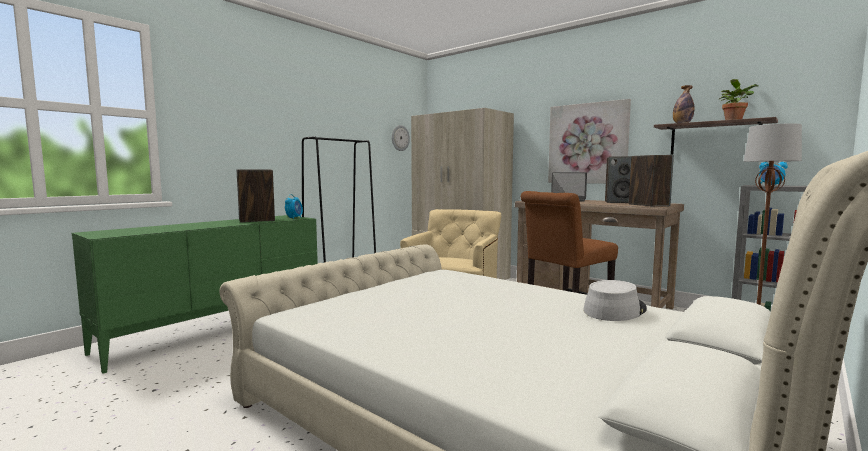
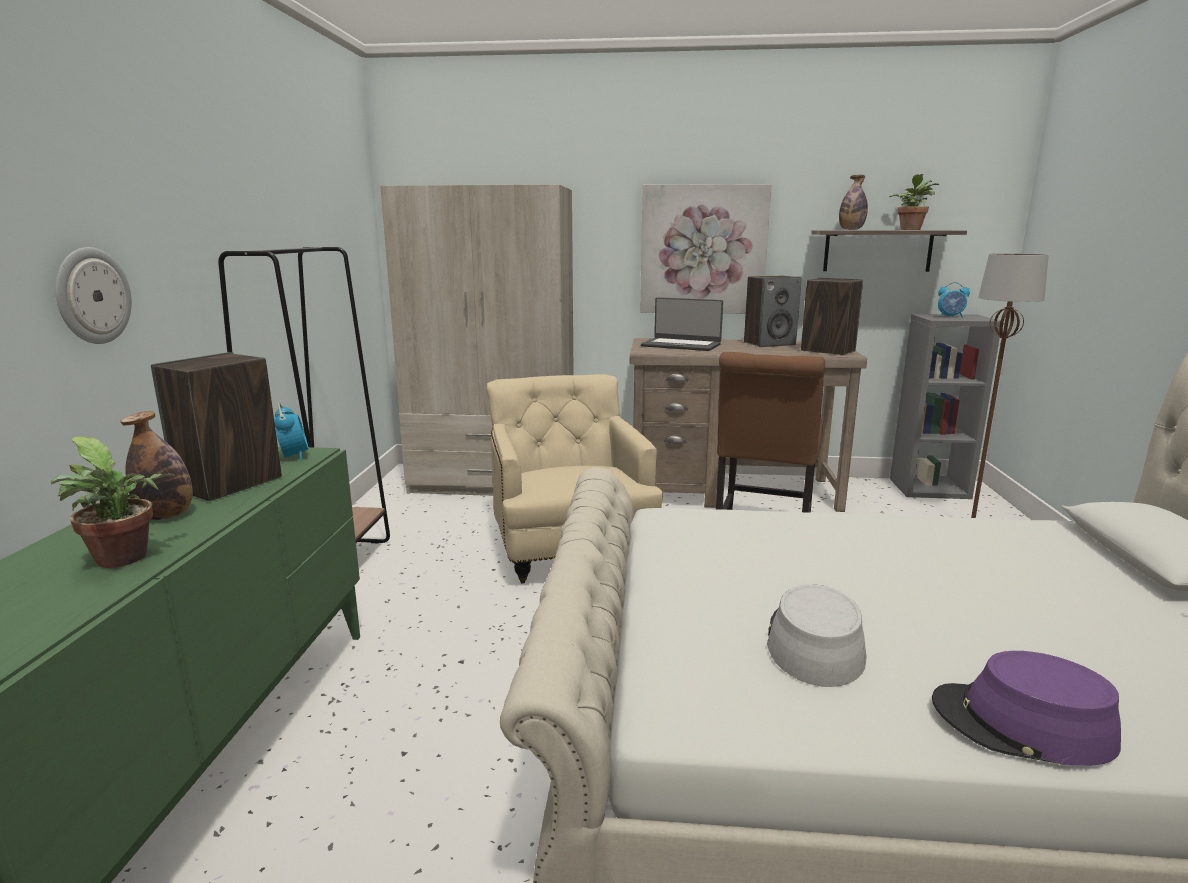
camera: 35 degrees left, 10 degrees up
(187, 227) = (124, 560): none -> potted plant
(222, 223) = (167, 515): none -> bottle
(400, 138) = (345, 229): wall clock -> wall clock (92, 296)
(414, 354) = (1022, 724): none -> purple hat
(614, 310) = (995, 539): grey hat -> grey hat (813, 643)

